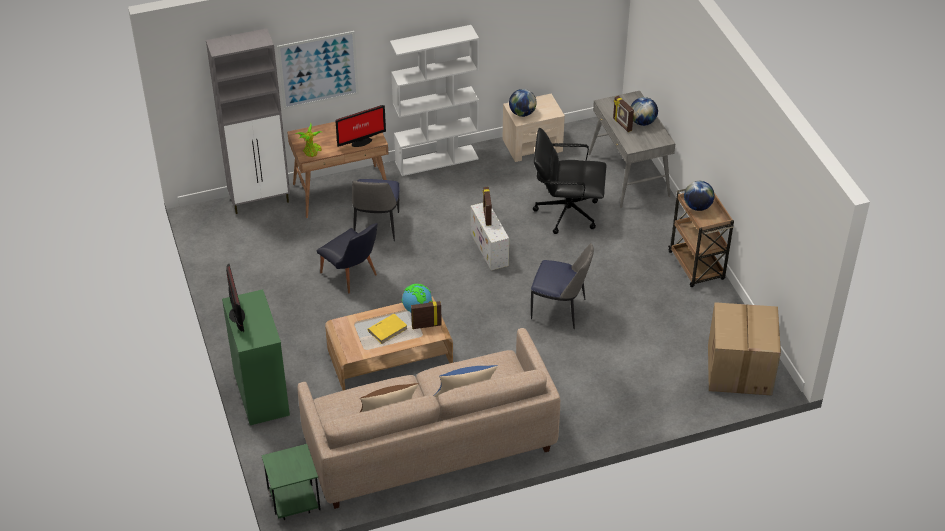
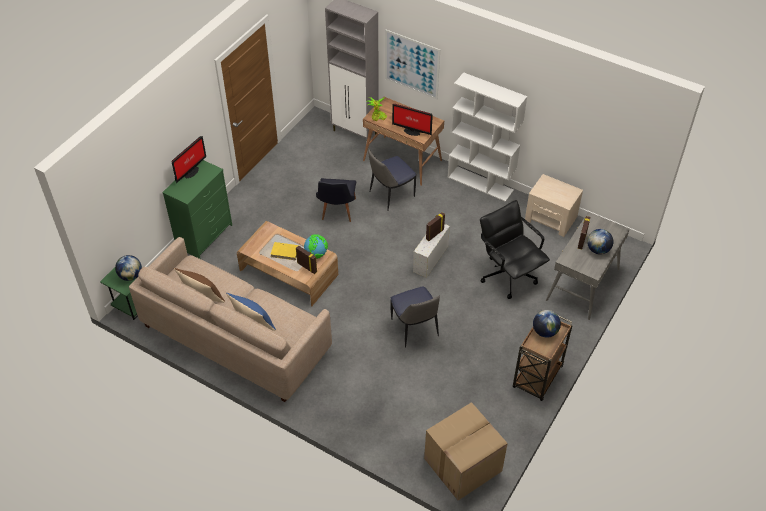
camera: 50 degrees right, 5 degrees up
(522, 113) = (545, 188): globe -> globe (131, 276)

